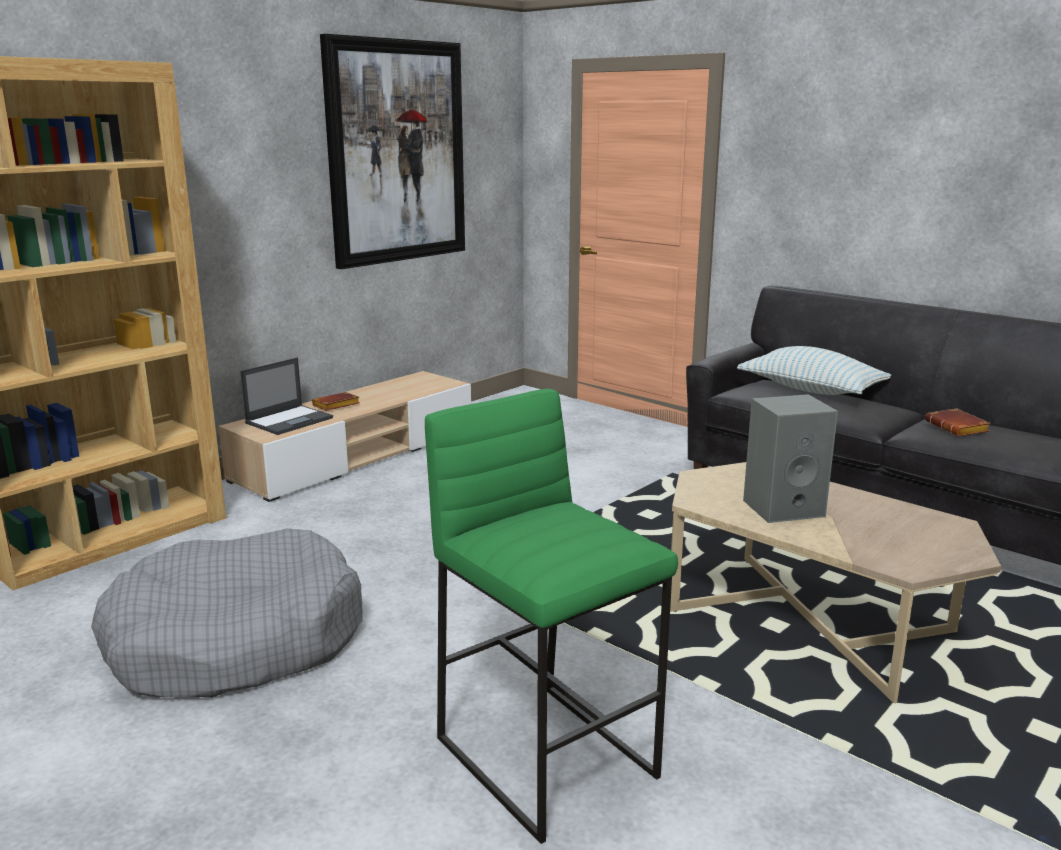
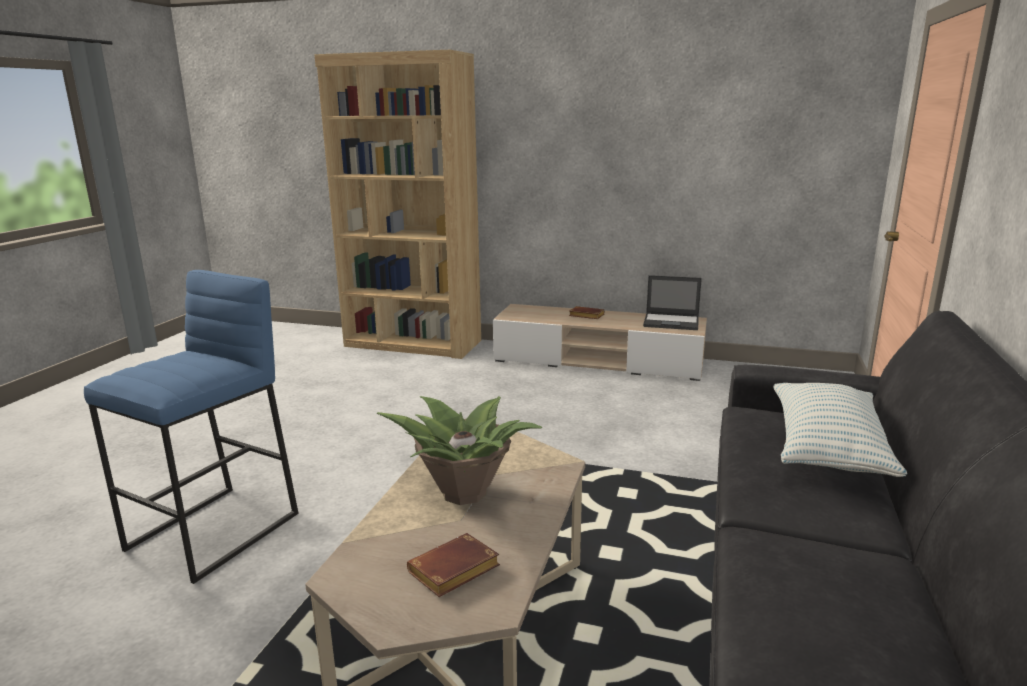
camera: 65 degrees right, 0 degrees up
(236, 641) = (318, 406): grey dog bed -> none
(290, 420) = (541, 314): laptop -> laptop (672, 322)
(396, 152) = (706, 117): picture -> none
(548, 756) = (215, 532): green stool -> blue stool
(784, 507) = (462, 491): grey speaker -> potted plant
(958, 428) = (808, 568): brown book -> brown book (453, 573)

